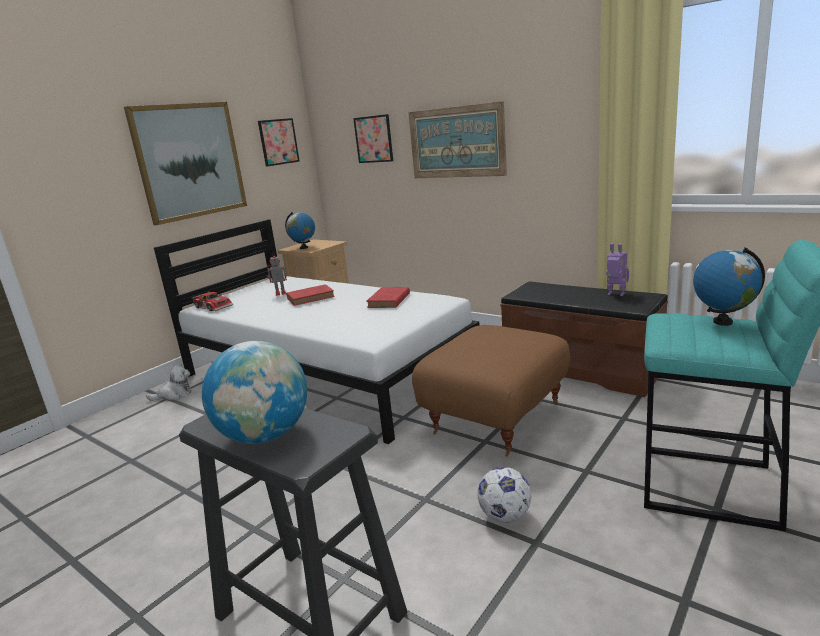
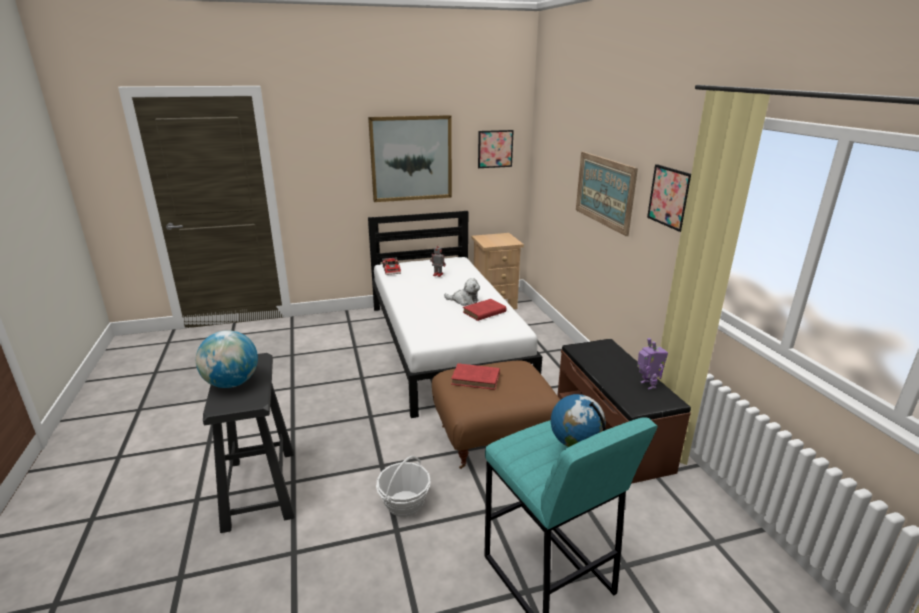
camera: 35 degrees right, 5 degrees up
(174, 394) = (354, 320): plush toy -> plush toy (464, 301)
(303, 248) = (488, 240): globe -> none
(312, 297) = (447, 287): red book -> red book (477, 379)
(373, 139) = (560, 165): picture -> picture (669, 197)
(505, 516) = (404, 504): football -> basket

